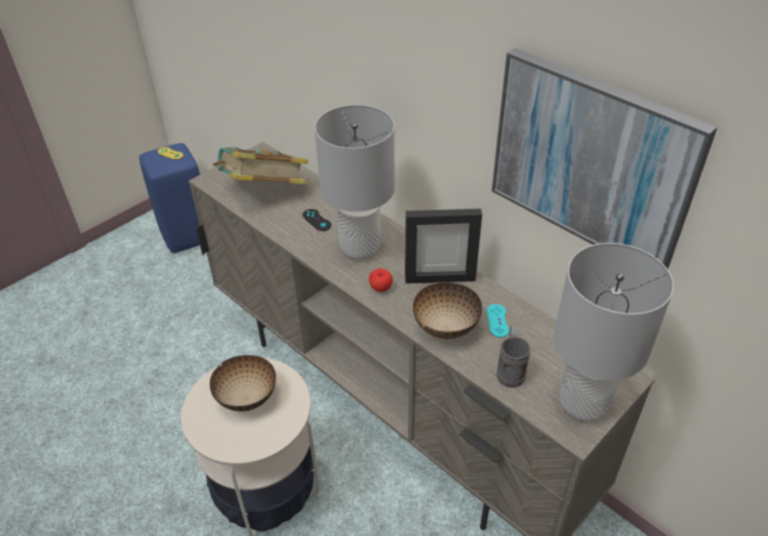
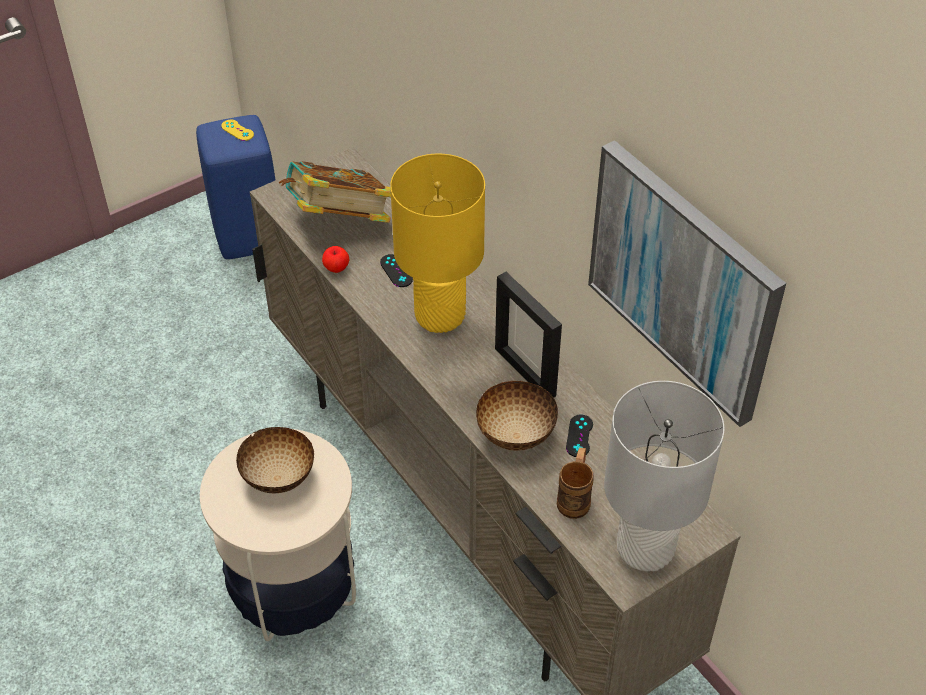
camera: 10 degrees right, 5 degrees up
(360, 249) = (440, 318): grey table lamp -> yellow table lamp
(380, 288) = (452, 373): apple -> apple (336, 268)
(440, 278) = (526, 371): picture frame -> picture frame turned 45 degrees clockwise
(497, 320) = (579, 436): turquoise game controller -> black game controller
(510, 370) = (575, 498): grey mug -> brown mug

